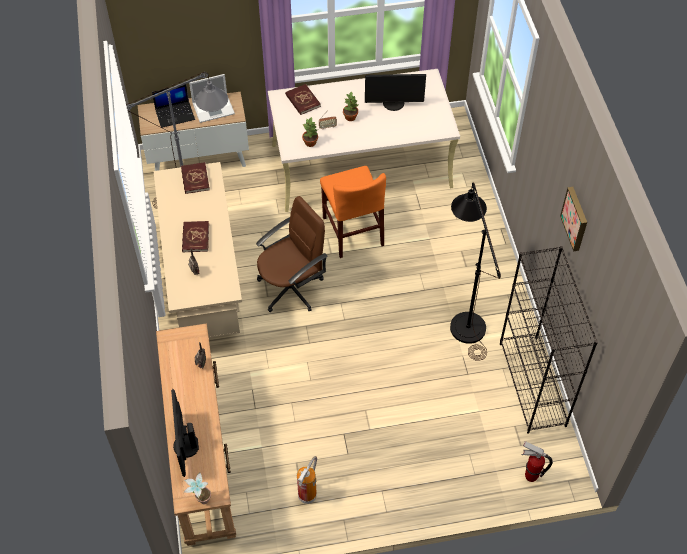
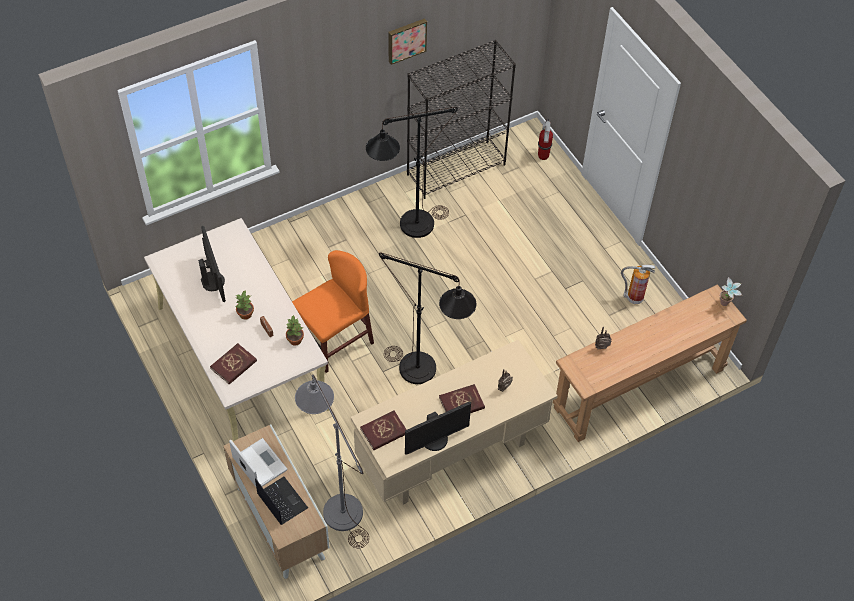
camera: 110 degrees left, 0 degrees up
(185, 445) = (685, 333): monitor -> monitor (435, 440)
(291, 288) = (426, 374): brown office chair -> black floor lamp

